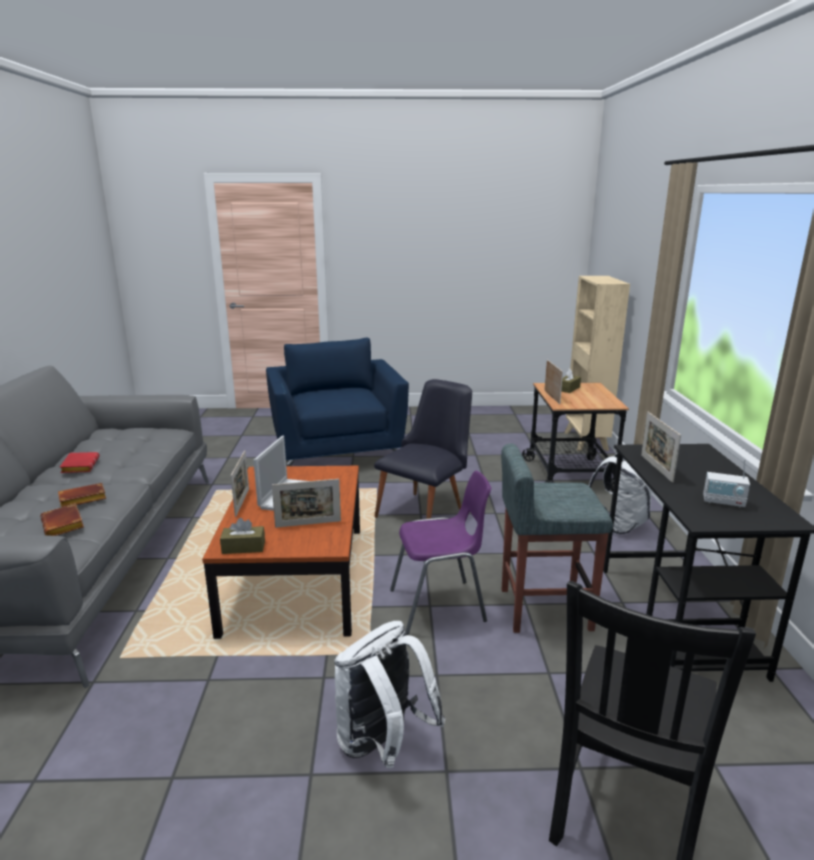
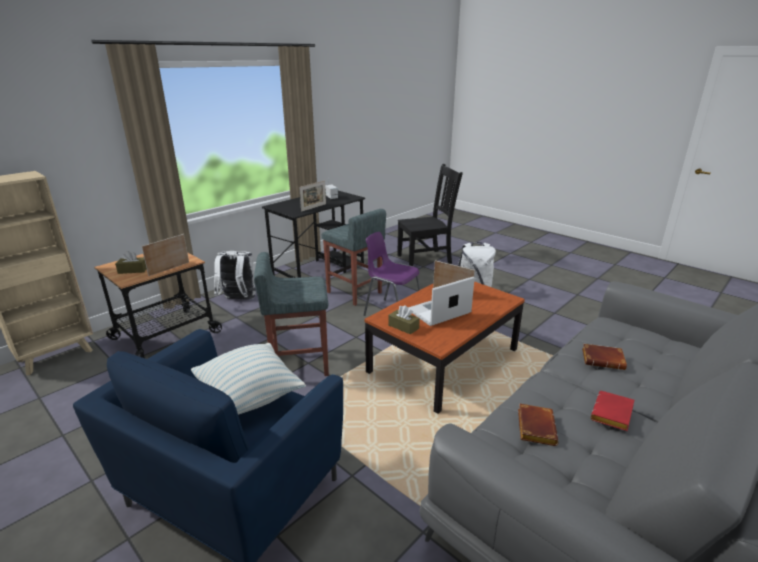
camera: 135 degrees left, 5 degrees up
(64, 525) = (613, 339): brown book -> brown book (534, 427)
(242, 502) = (476, 322): picture frame -> none
(243, 547) = (498, 295): brown tissue box -> brown tissue box (403, 327)
(331, 399) = (250, 397): none -> pillow
(426, 510) = (299, 364): black chair -> grey stool

